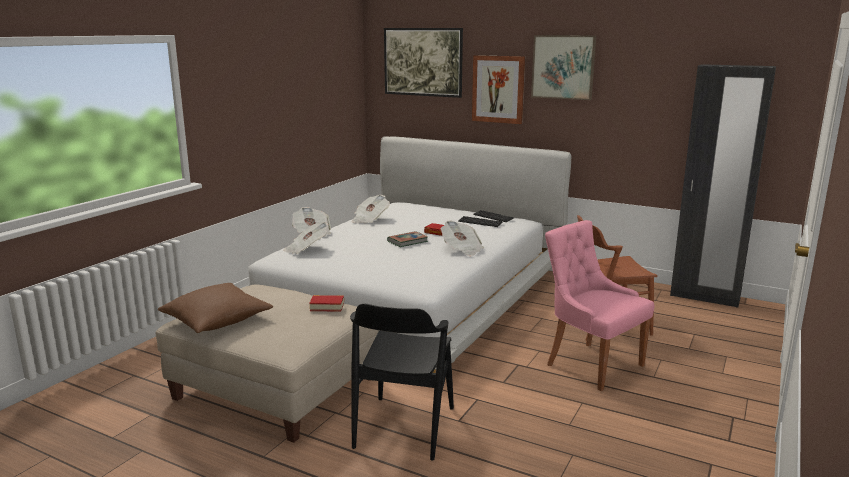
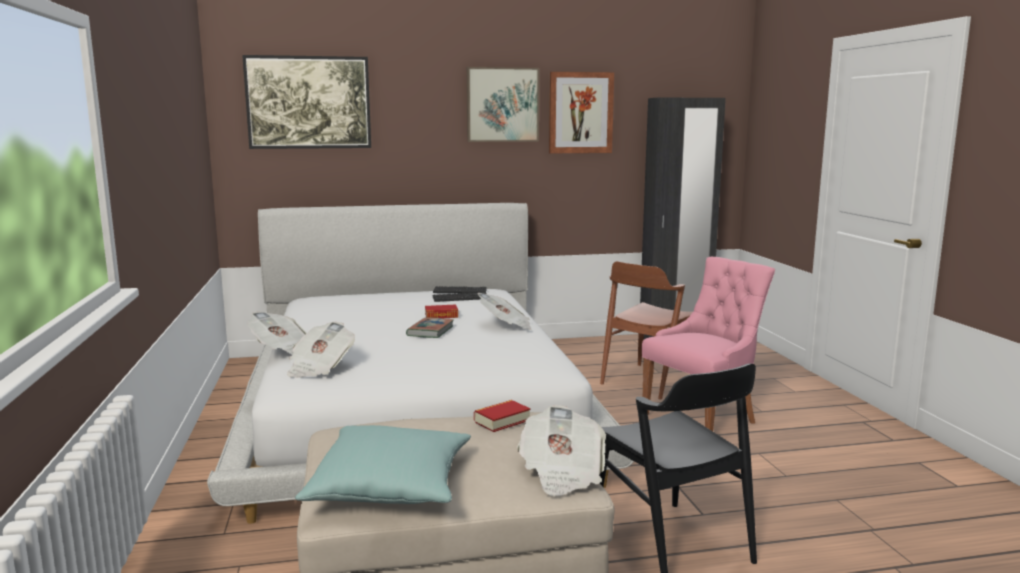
camera: 40 degrees left, 5 degrees down
(217, 321) = (391, 487): brown pillow -> turquoise pillow
(370, 219) = (323, 319): newspaper -> newspaper (561, 473)
(498, 89) = (422, 134): picture -> picture (580, 113)
(591, 364) = (702, 418): pink chair -> pink chair turned 135 degrees clockwise

